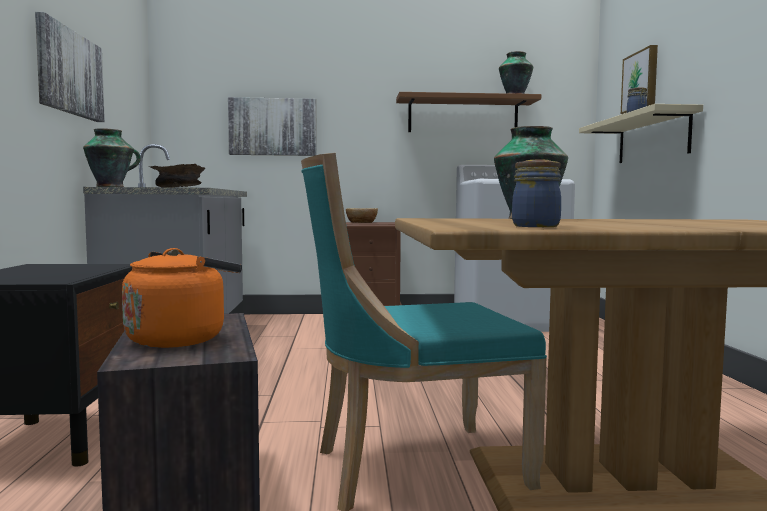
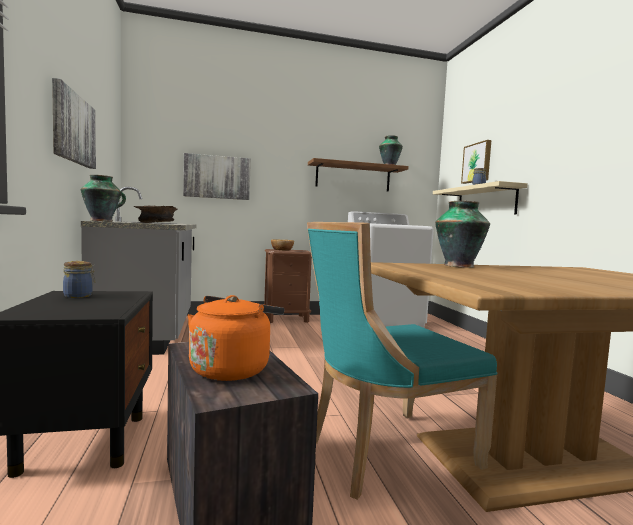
camera: 10 degrees left, 0 degrees up
(537, 226) = (524, 286): jar -> jar (79, 296)

